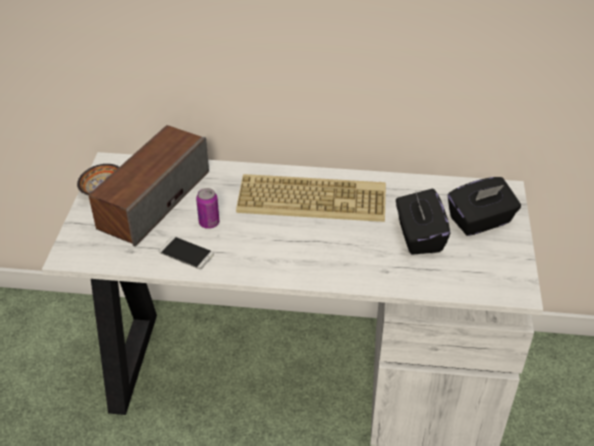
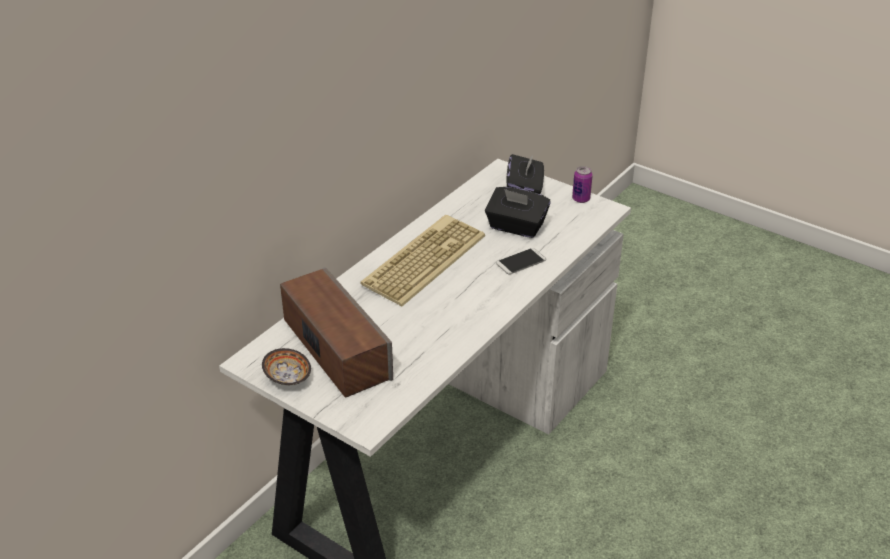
camera: 60 degrees left, 5 degrees down
(186, 253) = (430, 351): phone -> phone (521, 262)
(209, 223) = (401, 326): can -> can (581, 199)

